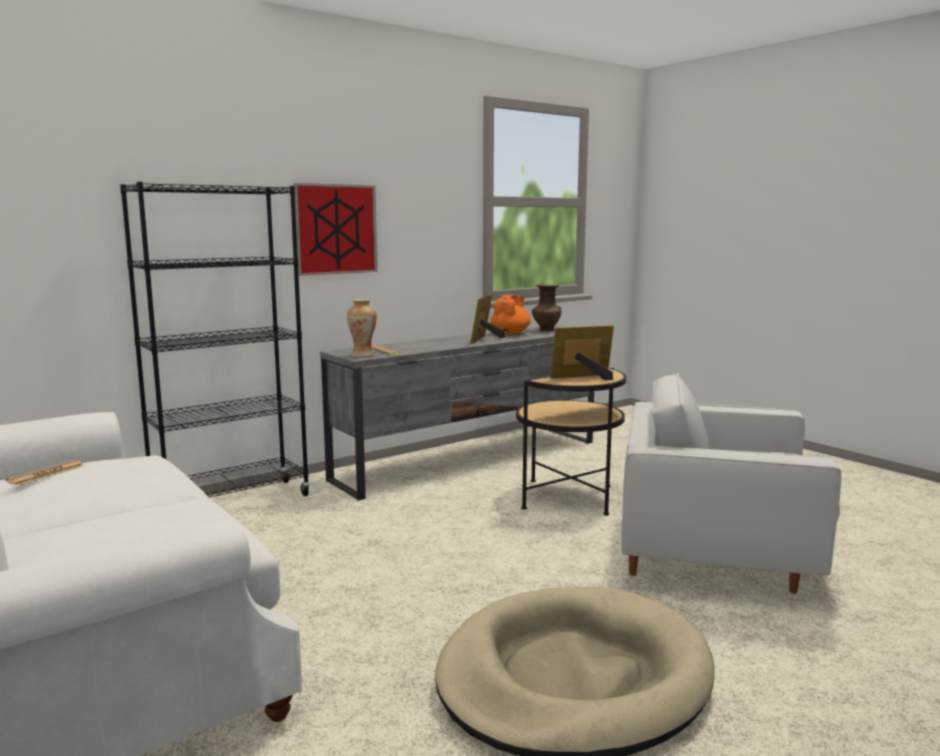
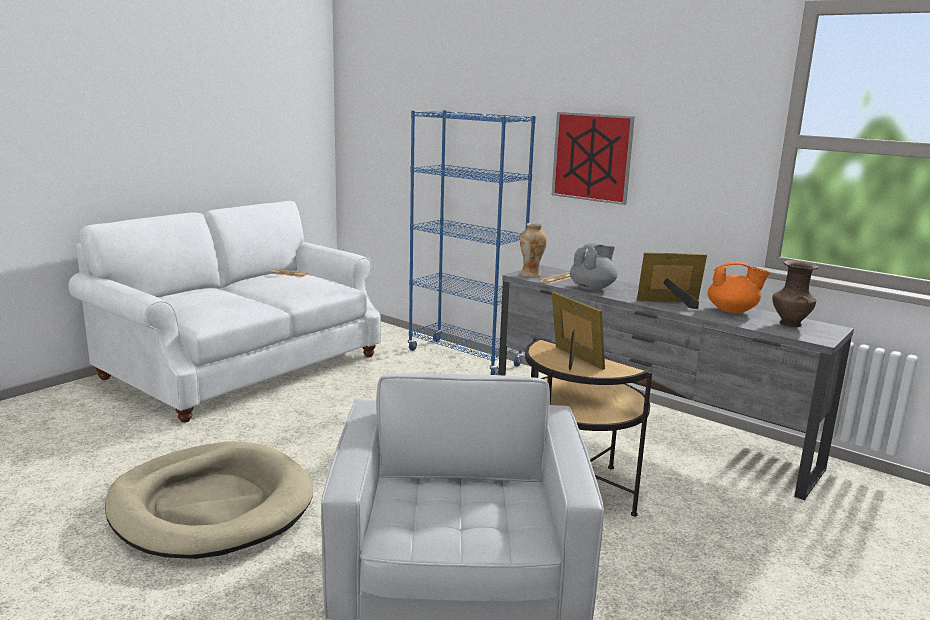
camera: 75 degrees right, 5 degrees up
(232, 503) = (464, 358): black bookcase -> blue bookcase
(426, 347) = (592, 288): none -> grey teapot

